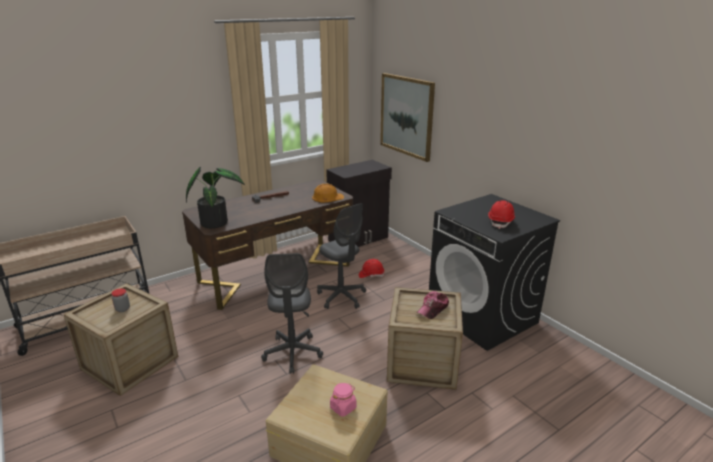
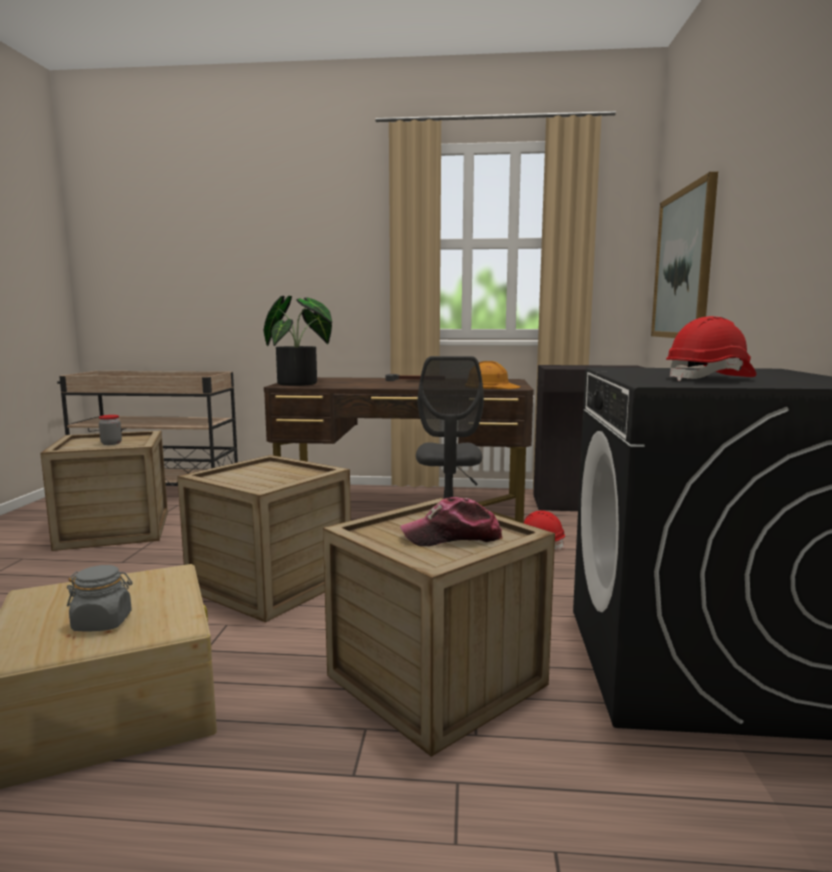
camera: 40 degrees right, 15 degrees down
(293, 353) = (270, 584): grey office chair -> crate
(343, 407) = (102, 623): pink jar -> grey jar

